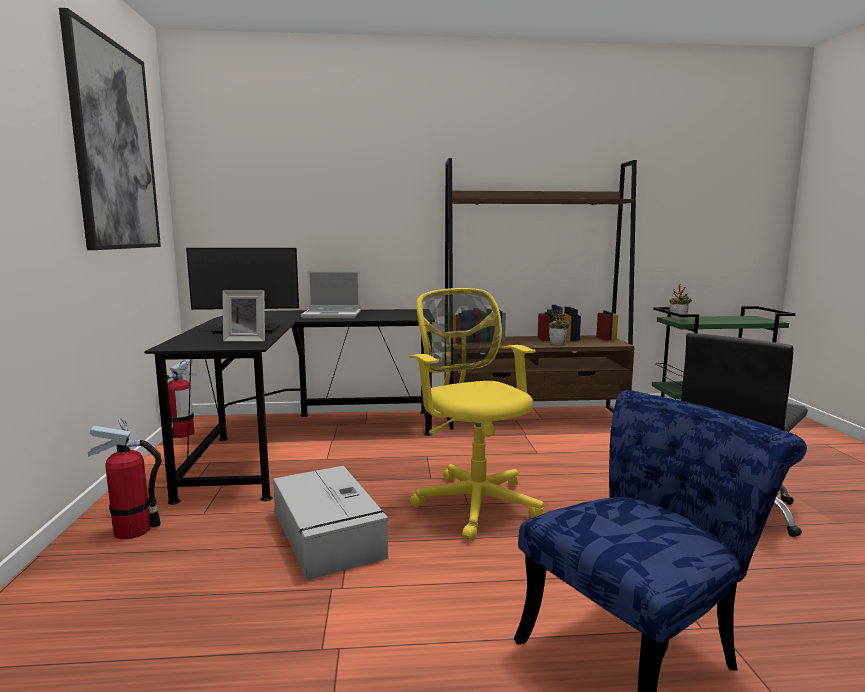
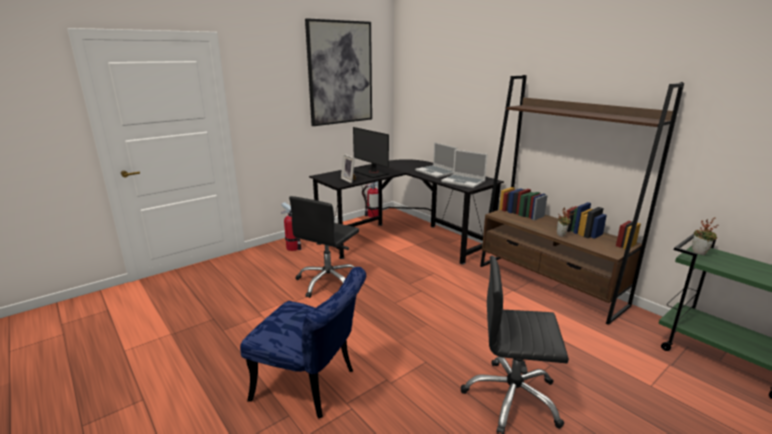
camera: 55 degrees right, 10 degrees up
(328, 535) = (328, 282): grey storage box -> black office chair
(398, 315) = (464, 182): none -> laptop
(474, 501) = (399, 304): yellow office chair -> none

